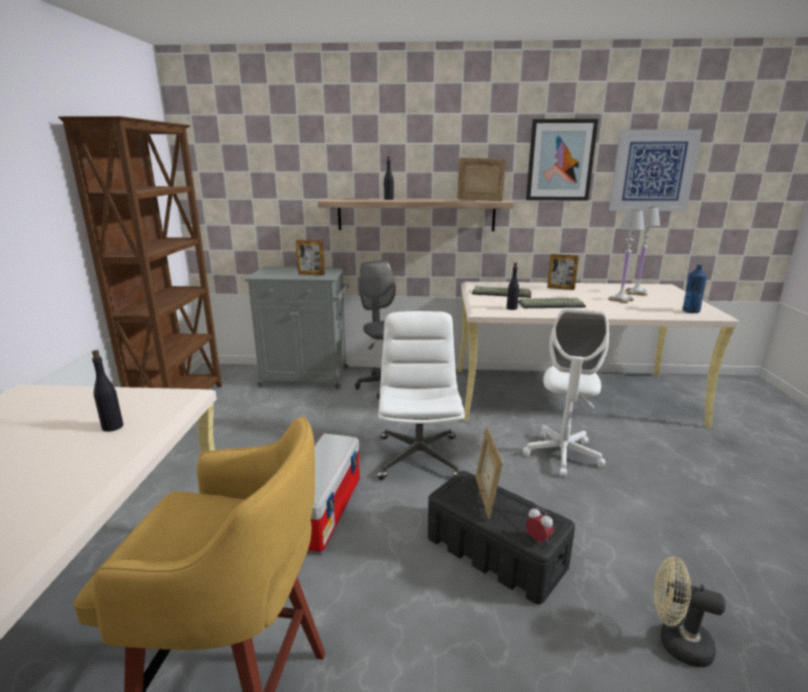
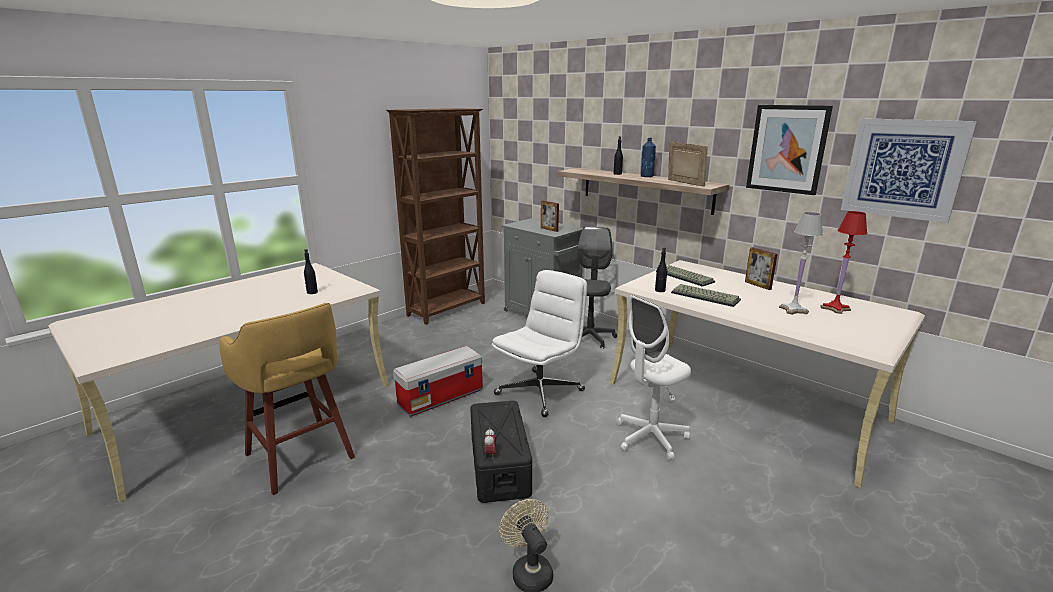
camera: 40 degrees right, 0 degrees up
(485, 497) = (501, 420): picture frame -> none
(636, 293) = (835, 308): white table lamp -> red table lamp
(690, 311) = (845, 340): blue bottle -> blue bottle (646, 176)

